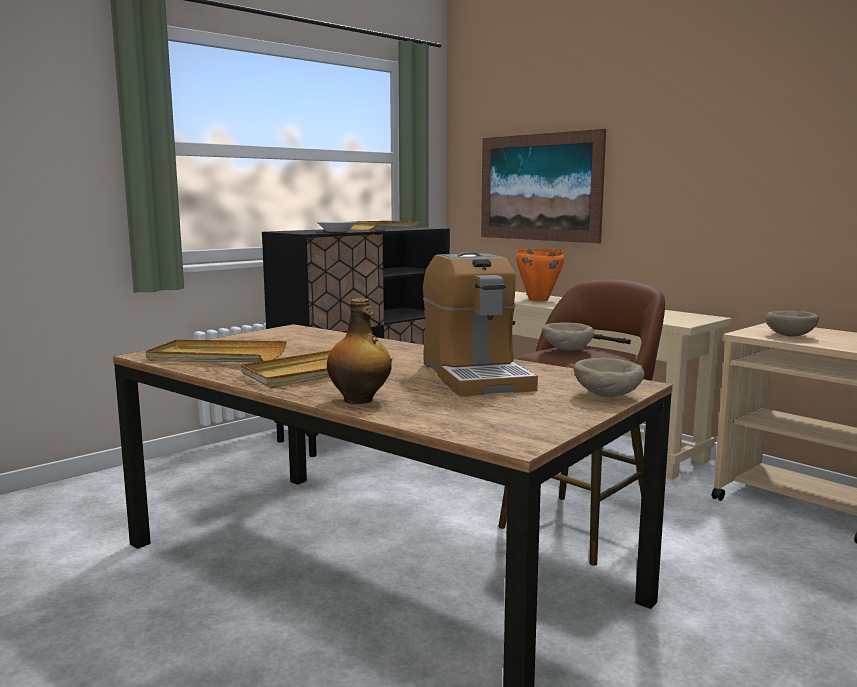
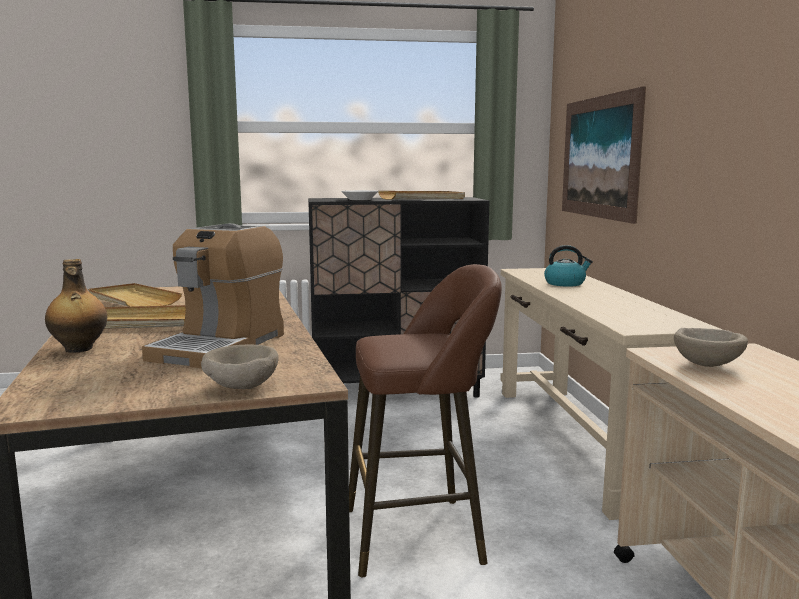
camera: 35 degrees right, 0 degrees up
(538, 300) = (565, 283): orange cooking pot -> kettle
(566, 350) = (401, 338): beige bowl -> none

